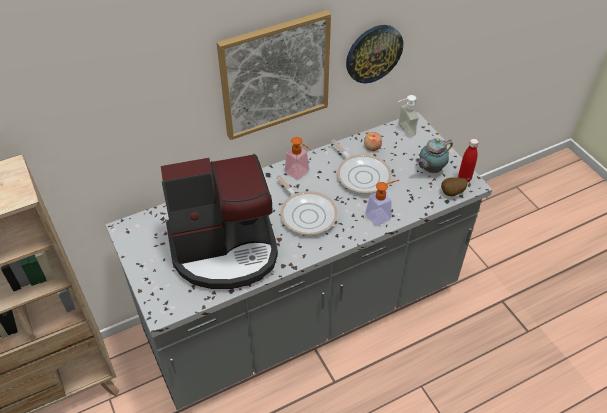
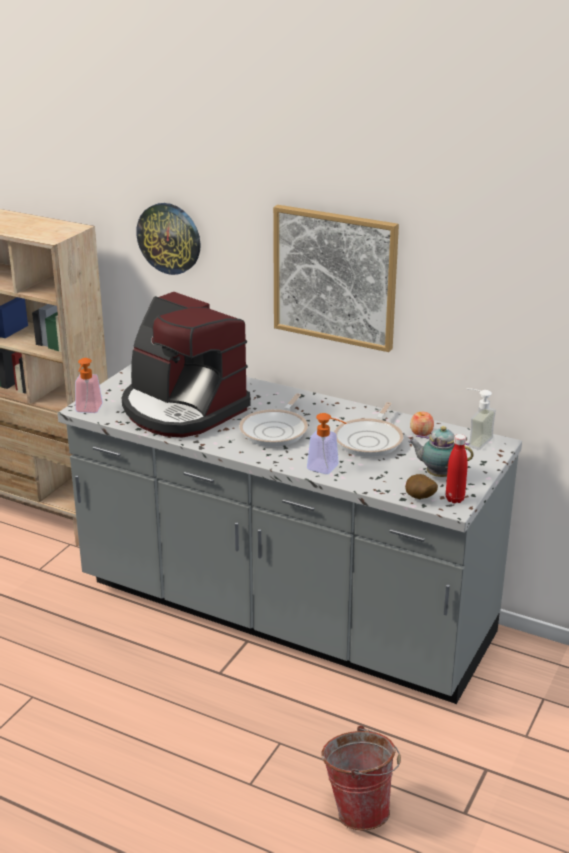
camera: 55 degrees right, 20 degrees down
(300, 174) = (324, 409): soap dispenser -> soap dispenser (87, 410)
(373, 53) = (459, 313): wall clock -> wall clock (169, 238)
(497, 377) = (359, 807): none -> bucket

